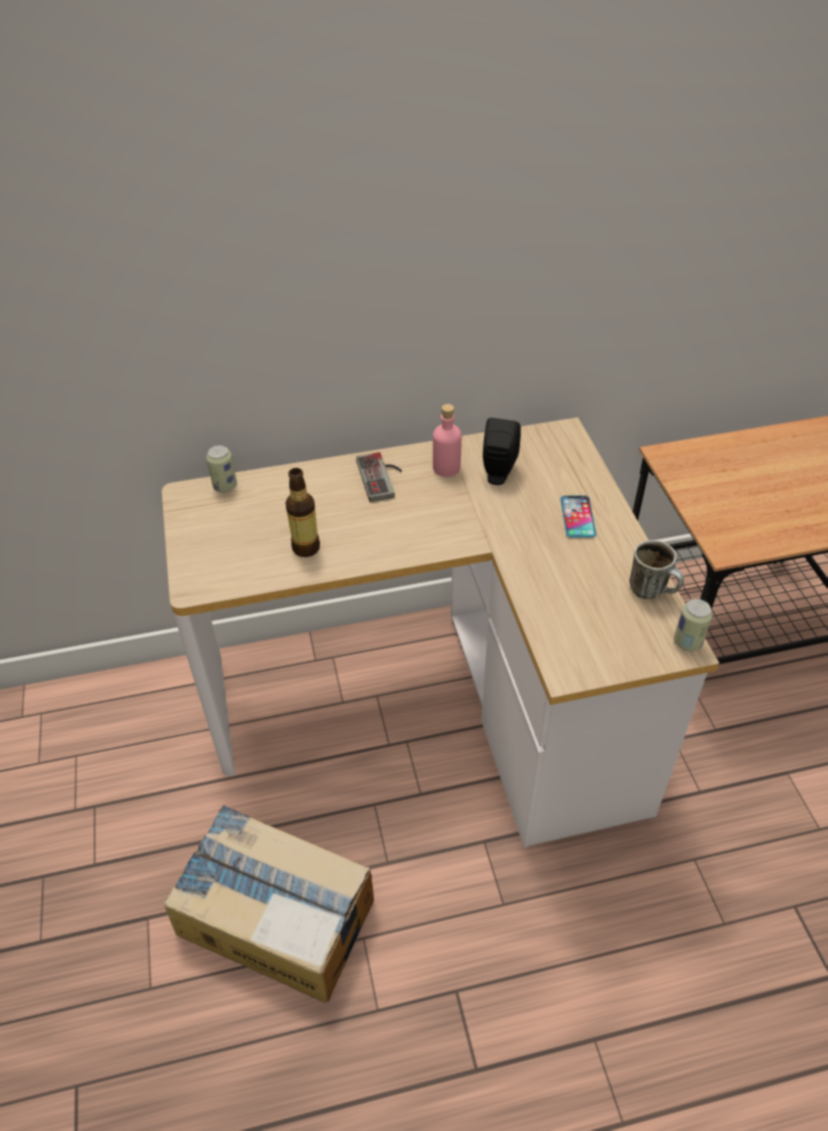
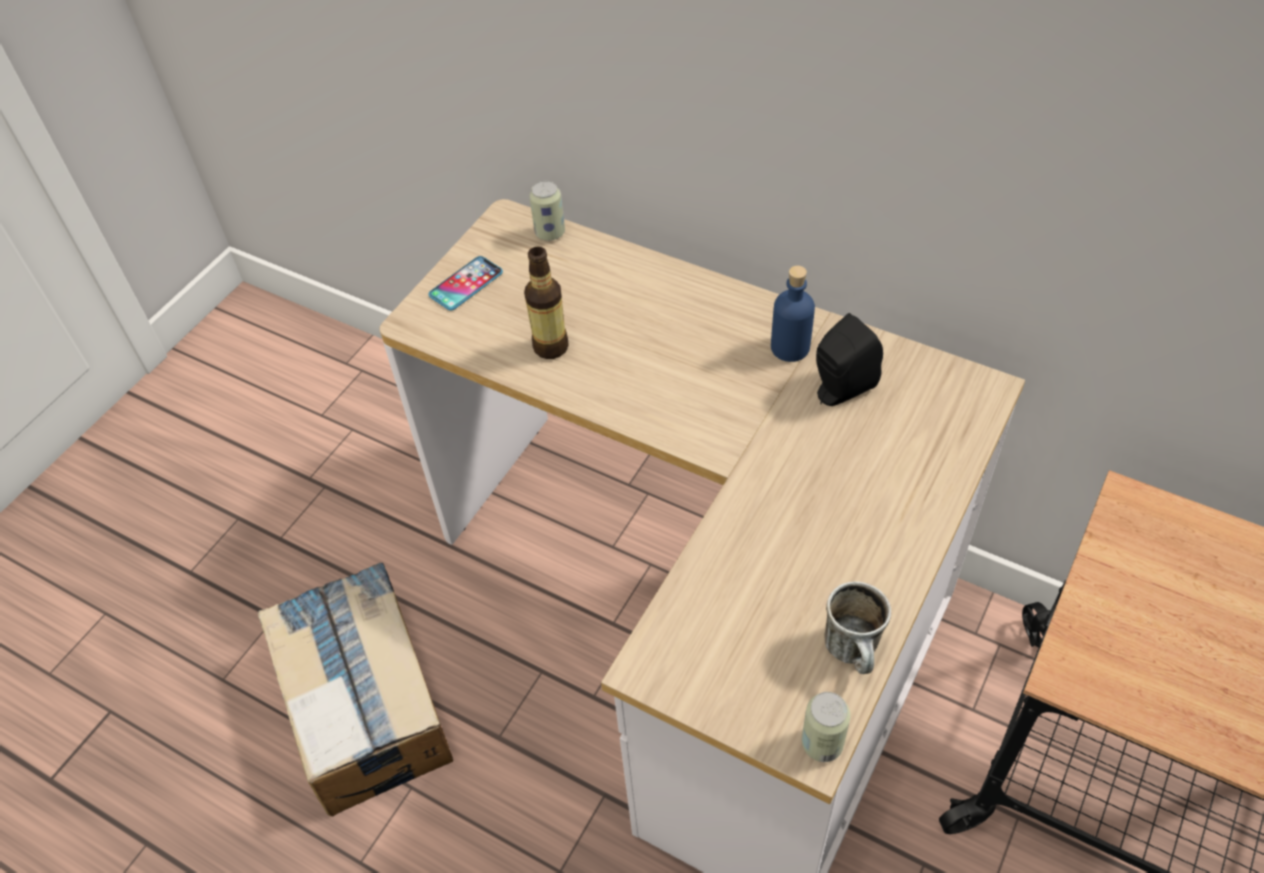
camera: 45 degrees right, 5 degrees up
(382, 477) = (709, 316): game controller -> none
(446, 468) = (790, 347): pink bottle -> blue bottle
(577, 517) = (872, 503): phone -> phone (466, 284)

